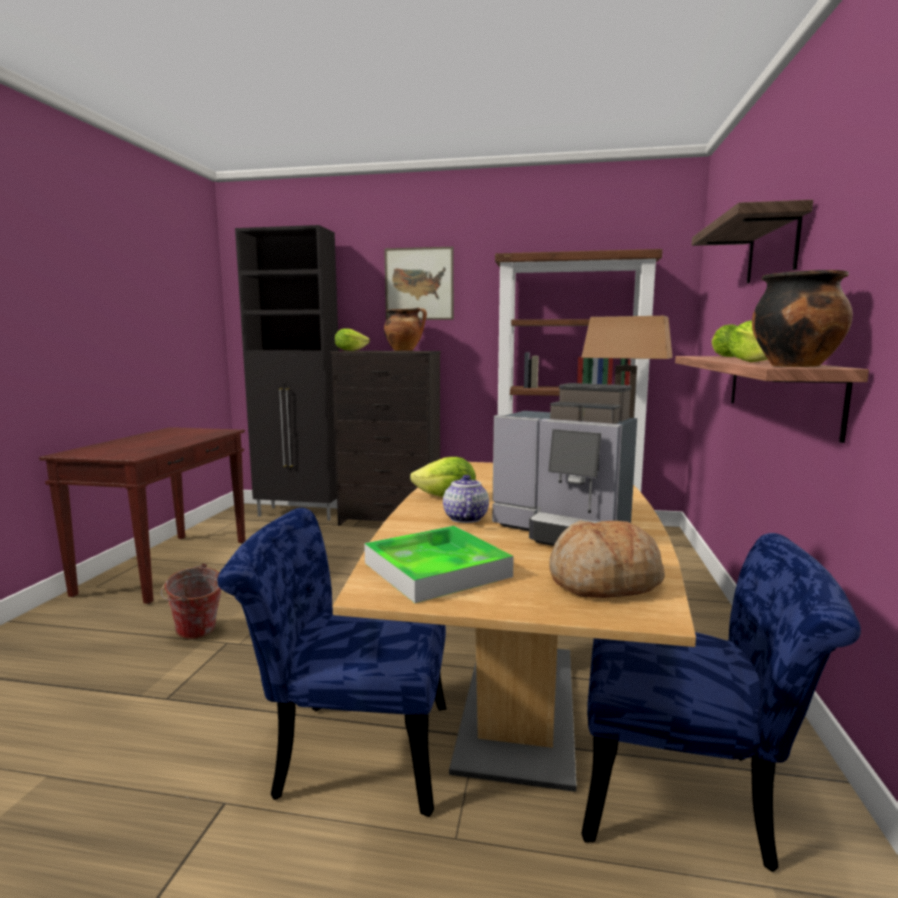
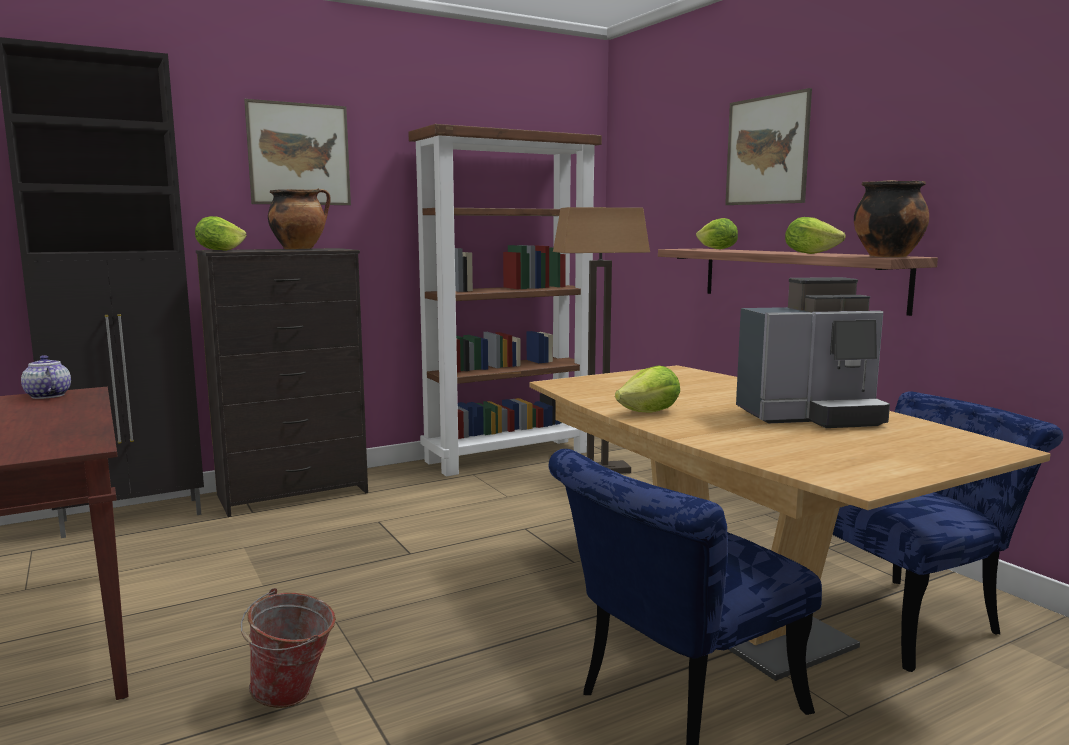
camera: 40 degrees left, 0 degrees up
(436, 569) = (838, 461): tray -> none
(465, 518) = (723, 424): teapot -> teapot (47, 395)
(604, 582) = (935, 440): bread -> none
(772, 248) = (767, 150): shelf -> picture

